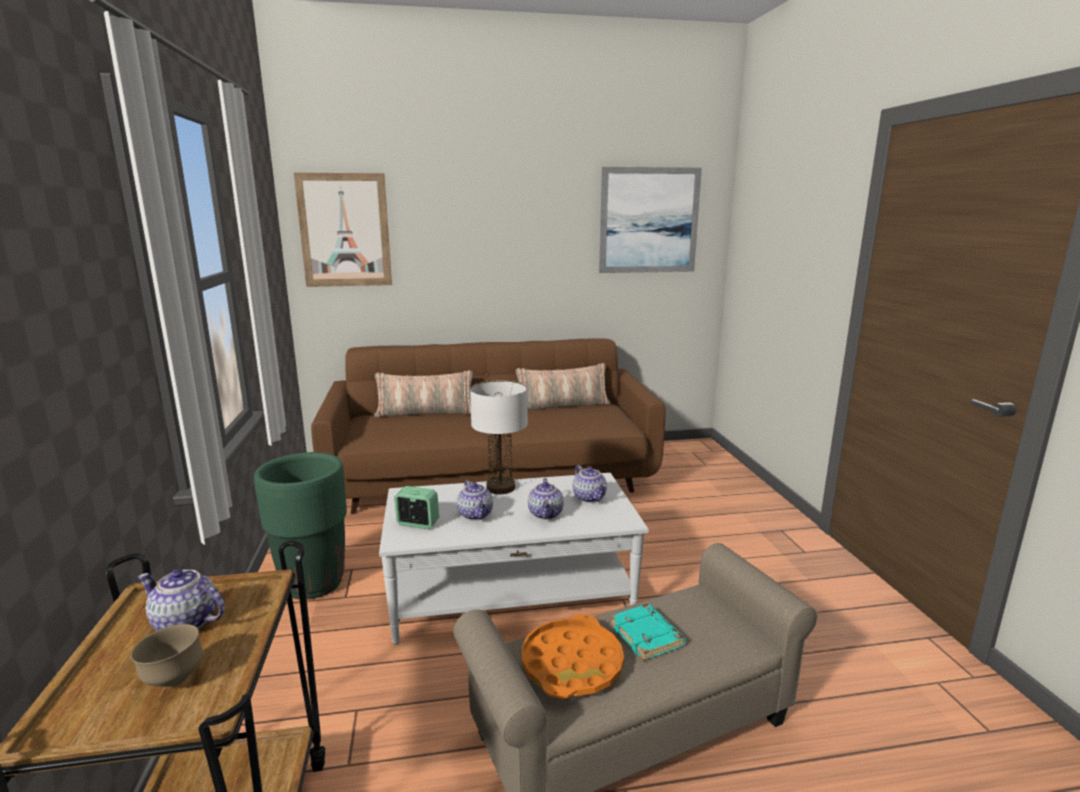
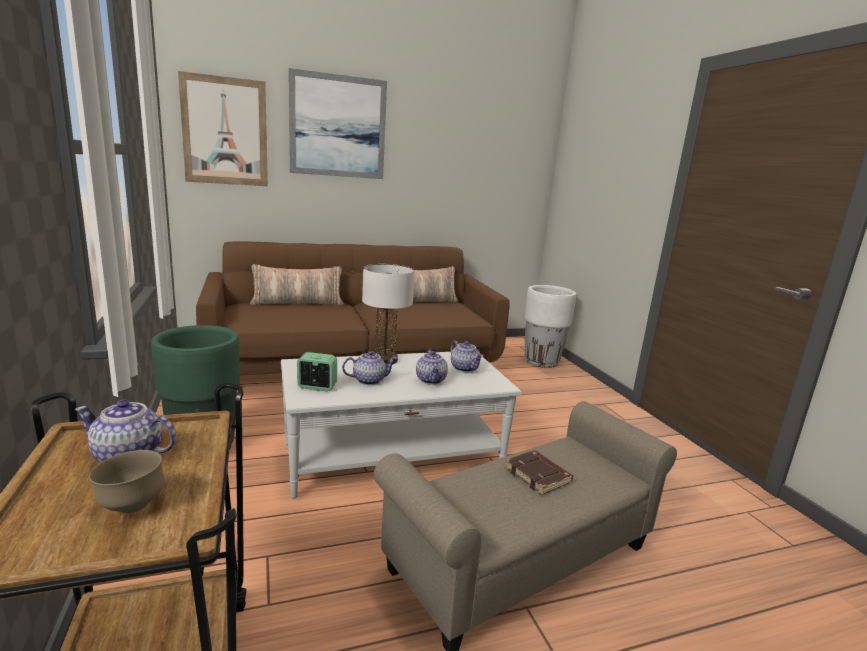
camera: 10 degrees left, 0 degrees up
(476, 515) = (369, 380): teapot -> teapot turned 75 degrees counterclockwise
(572, 664) = (481, 500): orange tray -> none
(647, 636) = (538, 476): turquoise book -> brown book
(649, 220) = (492, 148): picture -> picture (338, 126)
(715, 473) = (541, 362): none -> white planter

